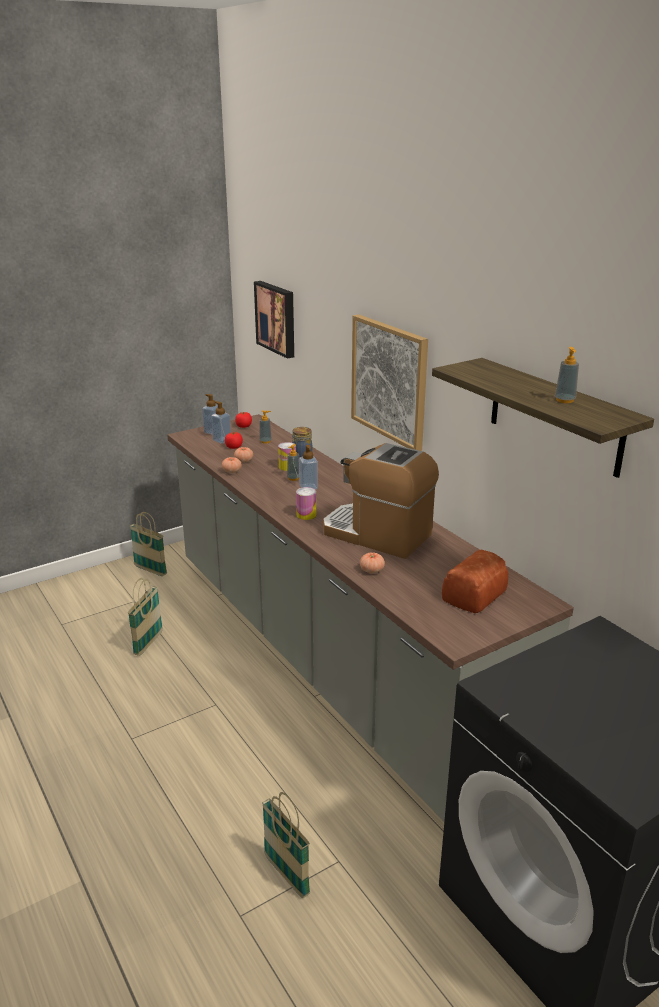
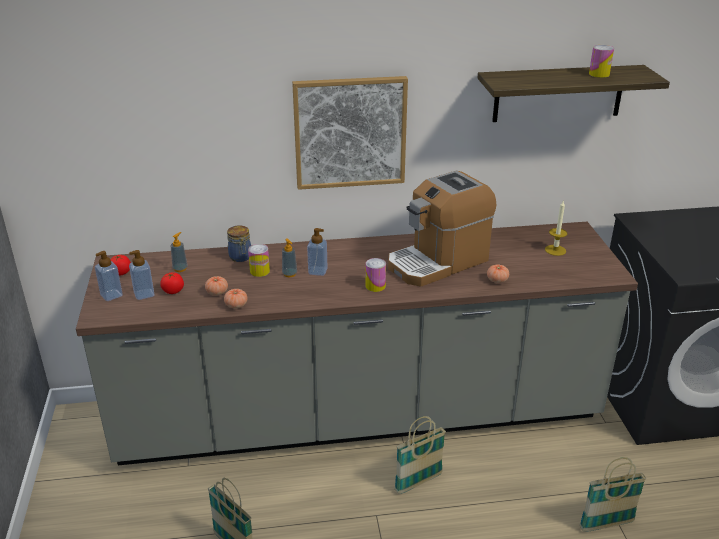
camera: 65 degrees left, 5 degrees up
(150, 570) = (79, 512): basket -> basket (418, 482)
(277, 318) = (117, 129): picture -> none
(472, 594) = (555, 250): bread -> candle
(564, 400) = (599, 74): soap dispenser -> can

